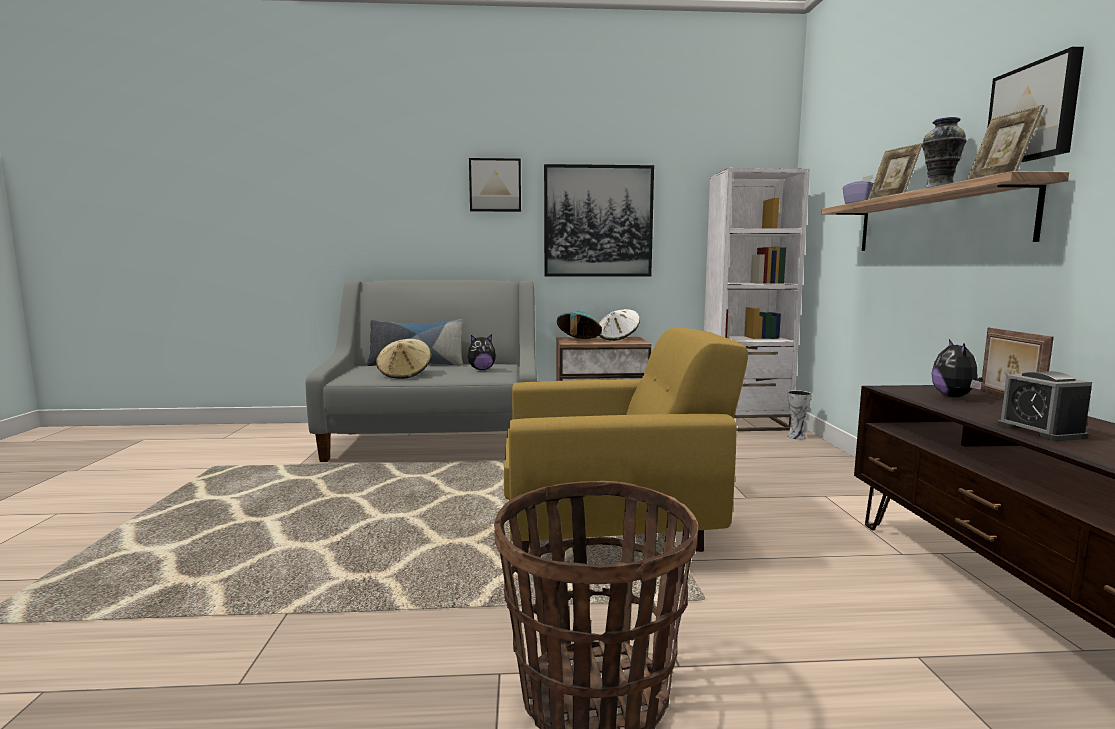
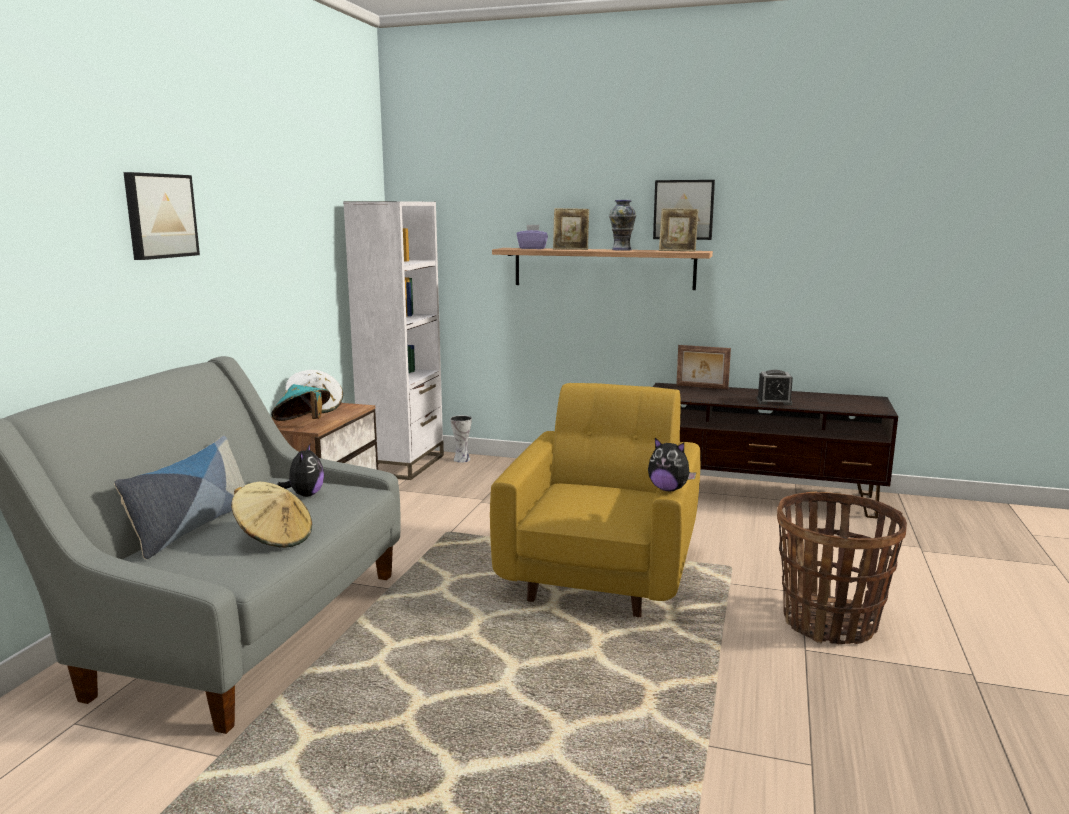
camera: 70 degrees left, 5 degrees up
(598, 221) = (264, 261): picture -> none
(955, 397) = (691, 393): plush toy -> plush toy (668, 489)

